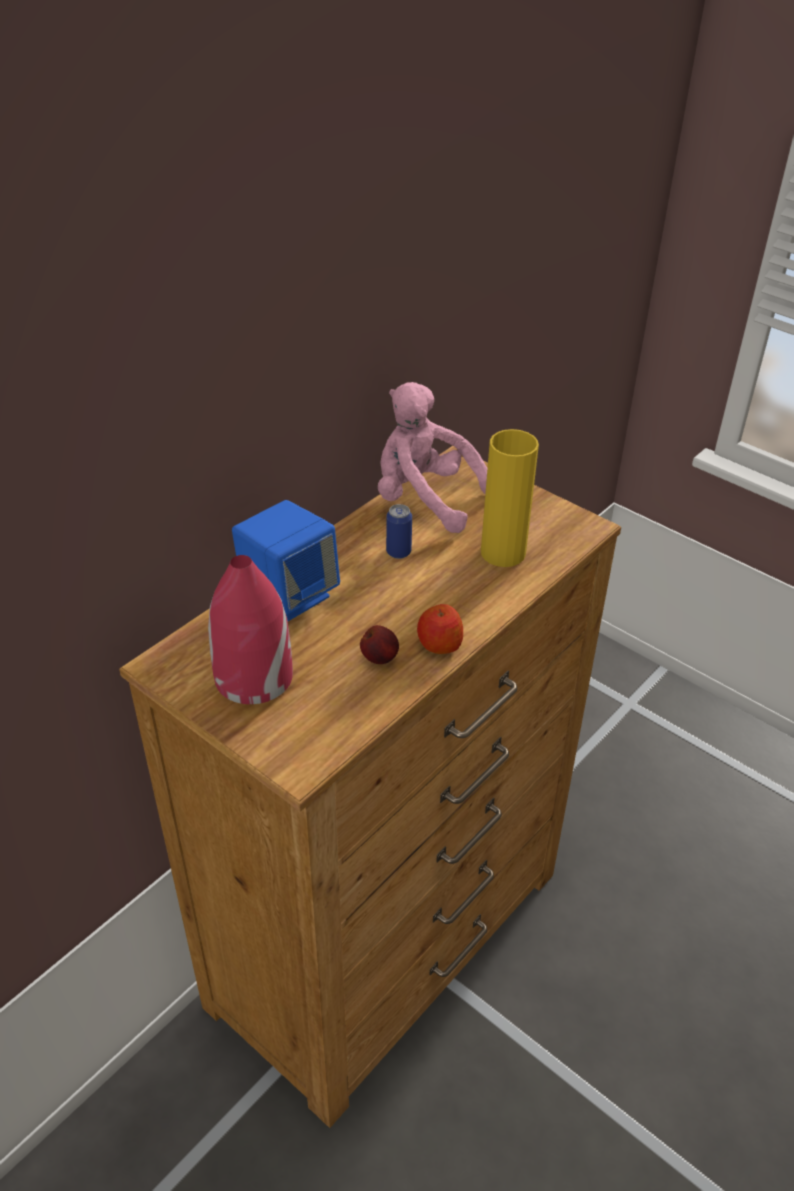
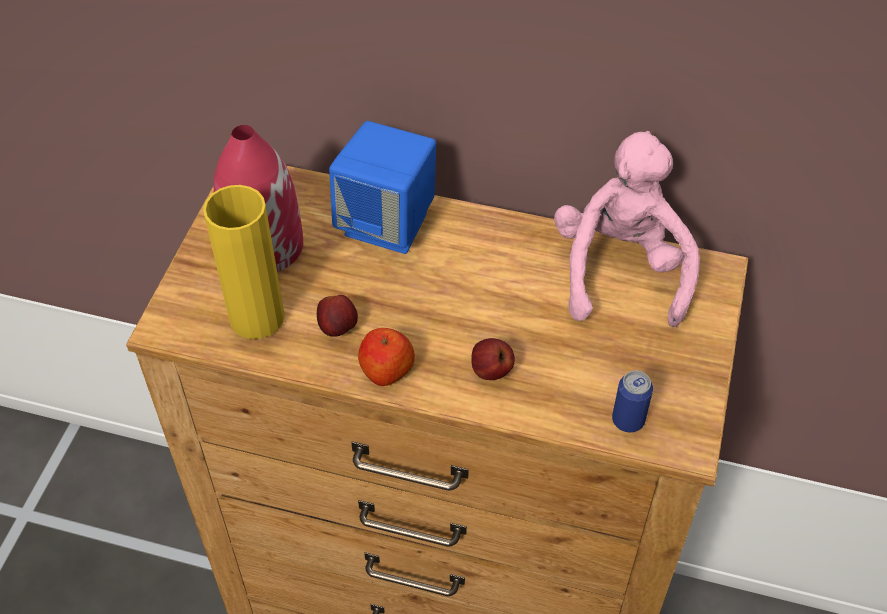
camera: 65 degrees right, 10 degrees up
(398, 552) = (512, 281): can -> can (628, 420)
(475, 591) = (490, 371): none -> apple
(503, 553) = (574, 374): yellow vase -> yellow vase (257, 317)

